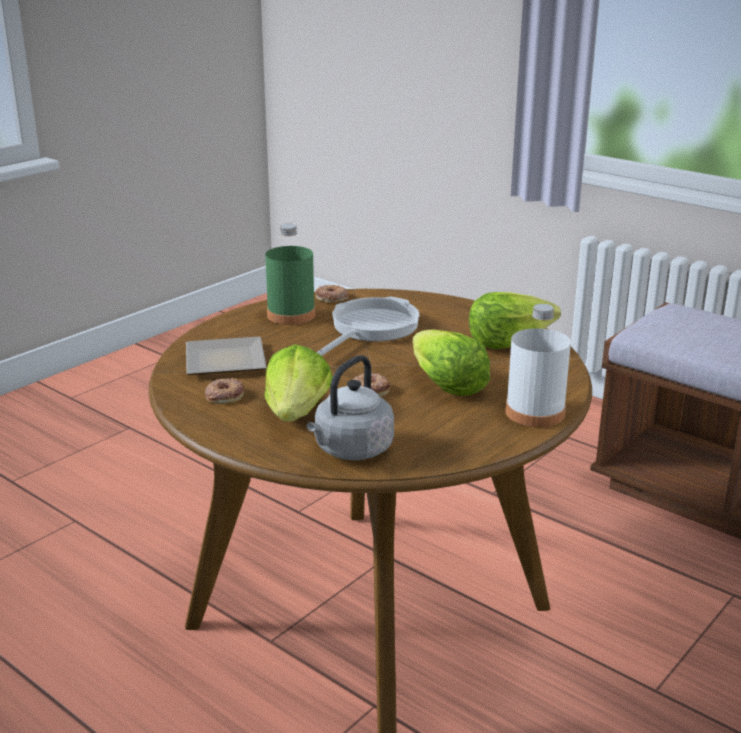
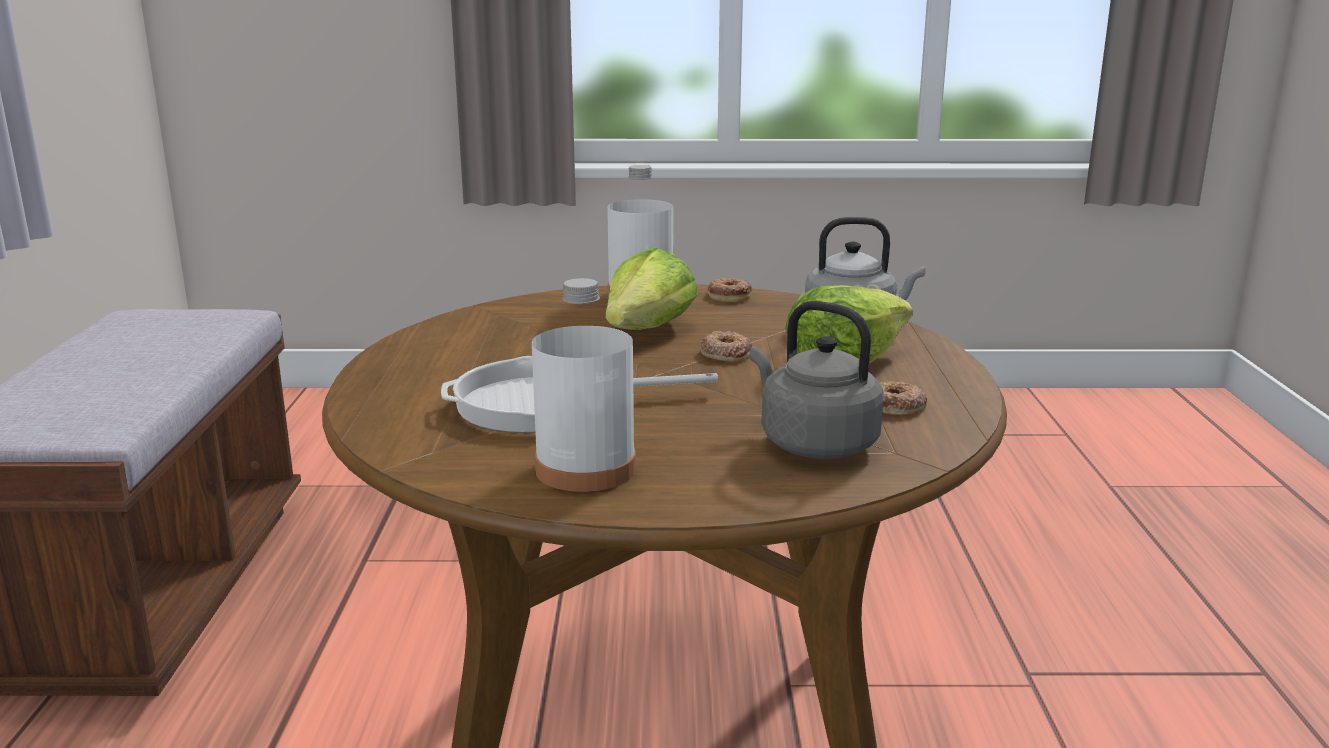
camera: 130 degrees left, 5 degrees down
(228, 360) = (813, 443): plate -> grey kettle
(291, 315) = (585, 469): green bottle -> white bottle
(331, 298) = (458, 469): donut -> donut (729, 295)
(508, 341) = (474, 336): lettuce -> none

